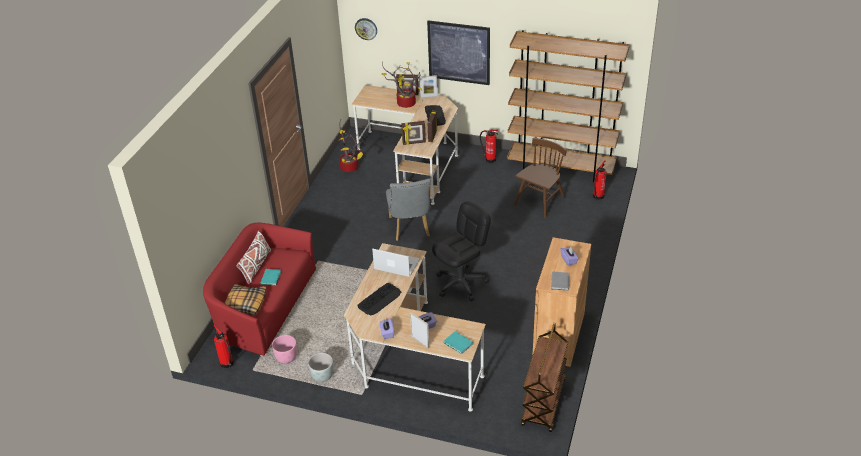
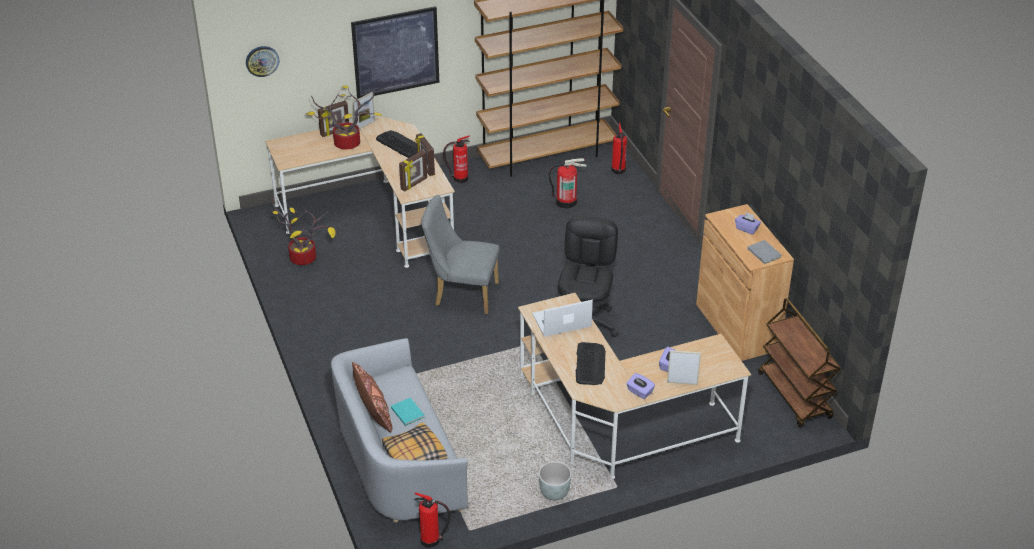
camera: 40 degrees left, 0 degrees up
(256, 266) = (373, 410): white pillow -> brown pillow
(264, 307) = (397, 459): red sofa -> grey sofa
(286, 358) = (491, 497): pink planter -> none
(410, 229) = (461, 294): grey chair -> grey chair turned 150 degrees clockwise
(458, 344) = (720, 365): turquoise book -> none
(539, 202) = (566, 202): brown chair -> fire extinguisher

